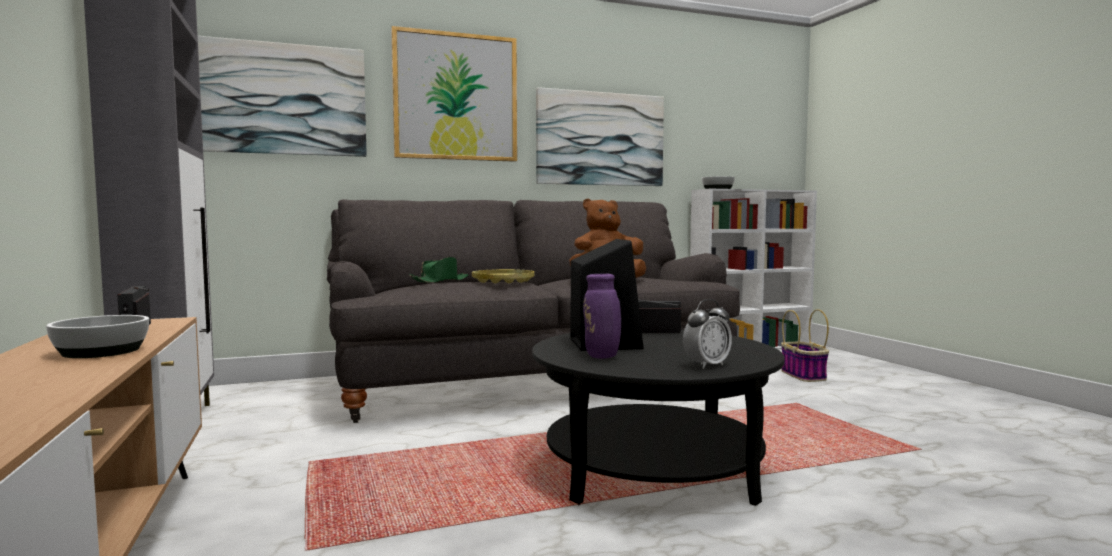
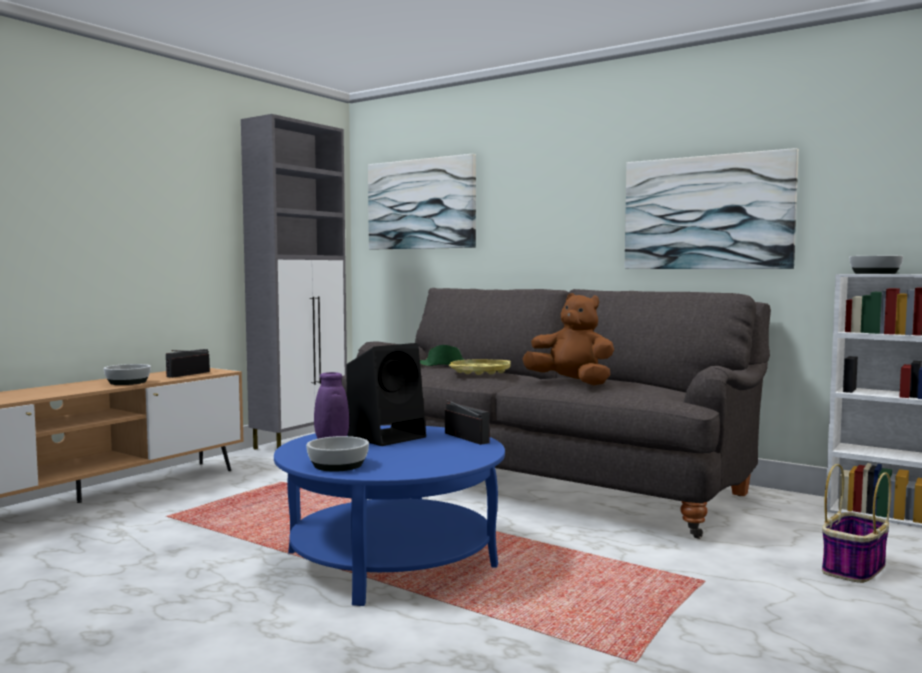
camera: 55 degrees right, 0 degrees up
(455, 97) = (549, 184): picture -> none
(652, 467) = (392, 559): black coffee table -> blue coffee table
(706, 365) = (339, 465): alarm clock -> bowl

